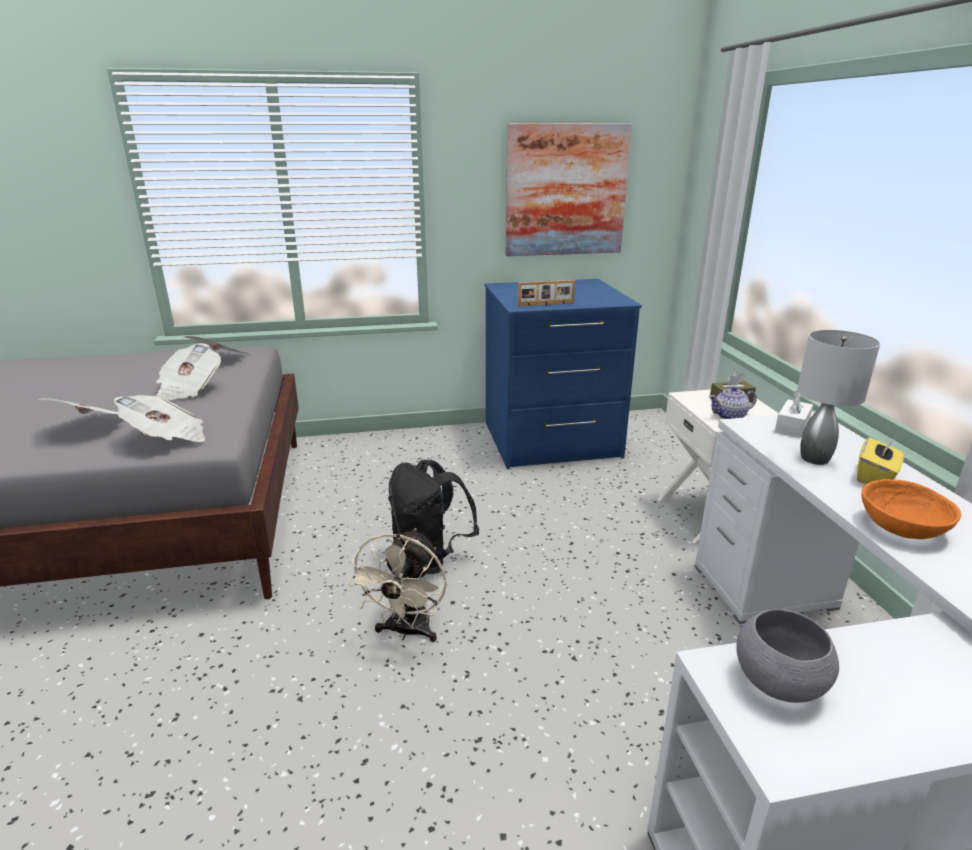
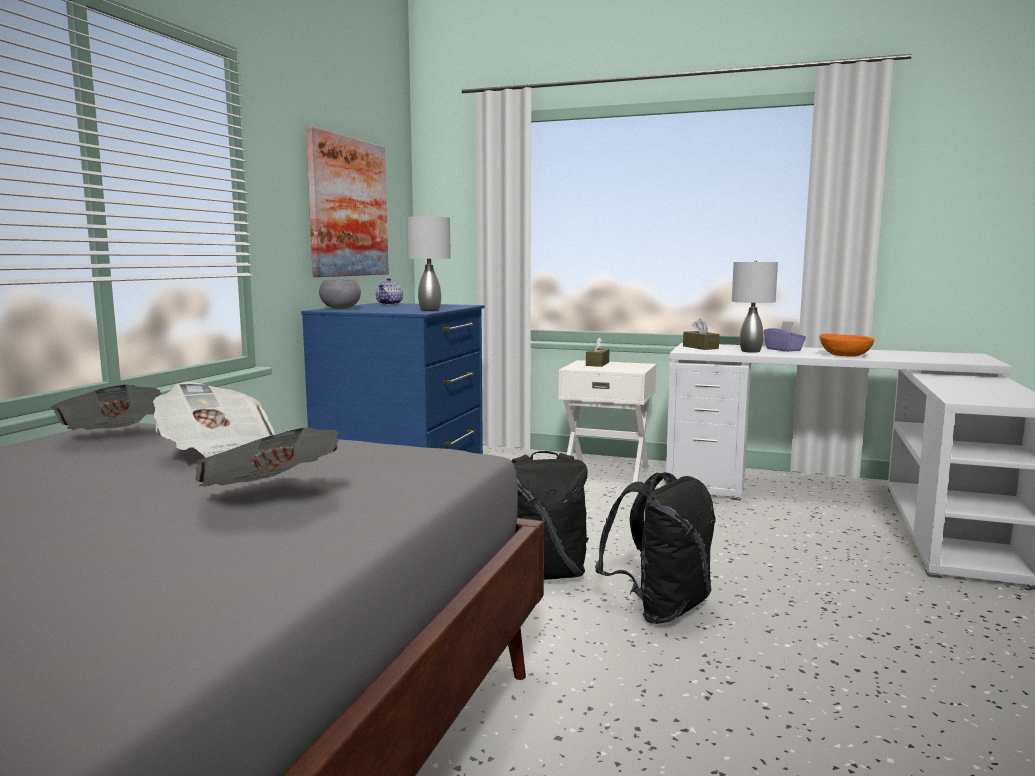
camera: 60 degrees left, 15 degrees down
(168, 438) = (411, 468): newspaper -> none
(407, 632) = (660, 608): beige fan -> black backpack
(546, 304) = (429, 310): picture frame -> grey table lamp
(730, 416) = (624, 368): teapot -> teapot (390, 304)
(777, 683) = (975, 396): grey bowl -> grey bowl (340, 308)
(792, 427) = (700, 347): white tissue box -> brown tissue box
(875, 477) = (783, 350): yellow tissue box -> purple tissue box

